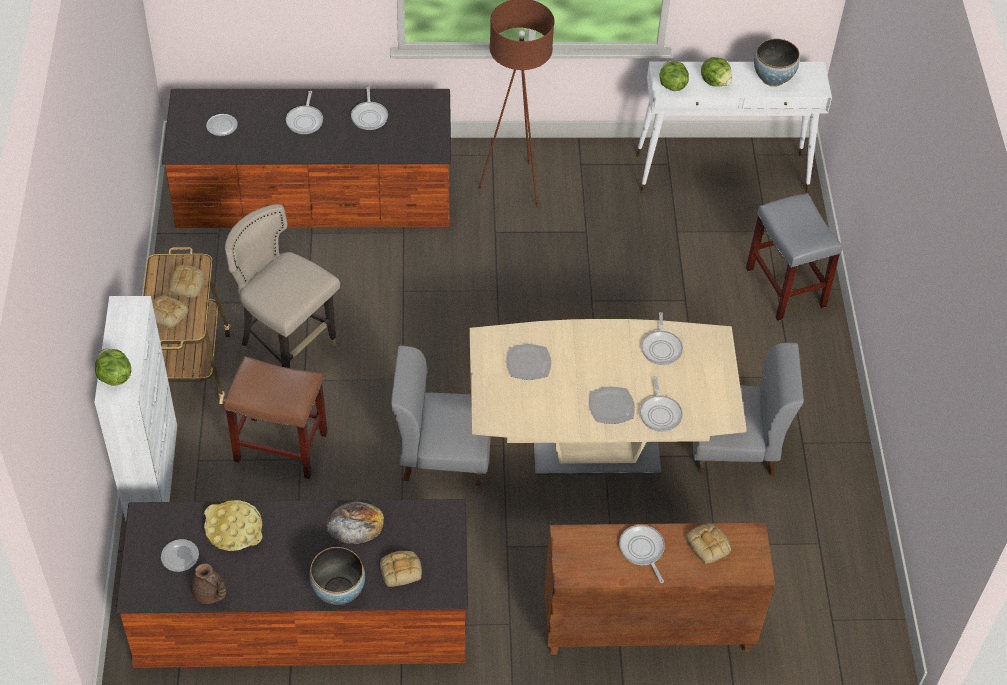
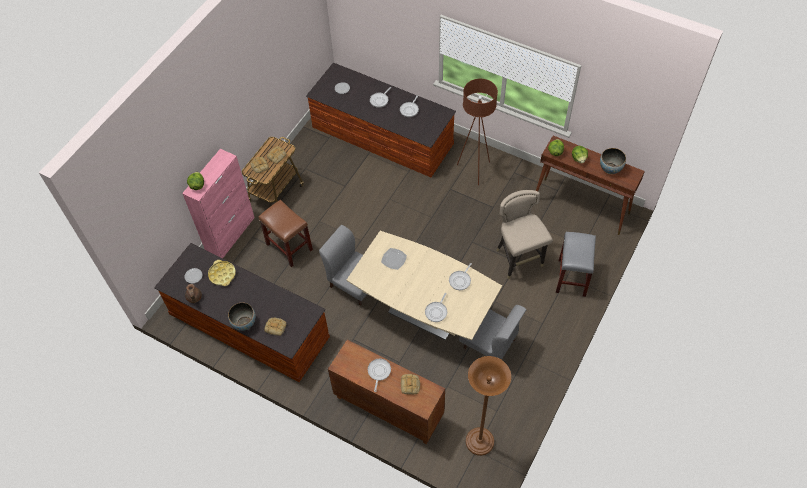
camera: 35 degrees right, 5 degrees up
(153, 474) = (231, 234): white cabinet -> pink cabinet
(288, 351) = (321, 205): beige stool -> beige stool (518, 260)
(355, 522) = (272, 296): bread -> none
(611, 406) = (416, 297): plate -> none
(722, 173) = (581, 206): white console table -> brown console table
(828, 604) = (479, 442): none -> brown floor lamp

